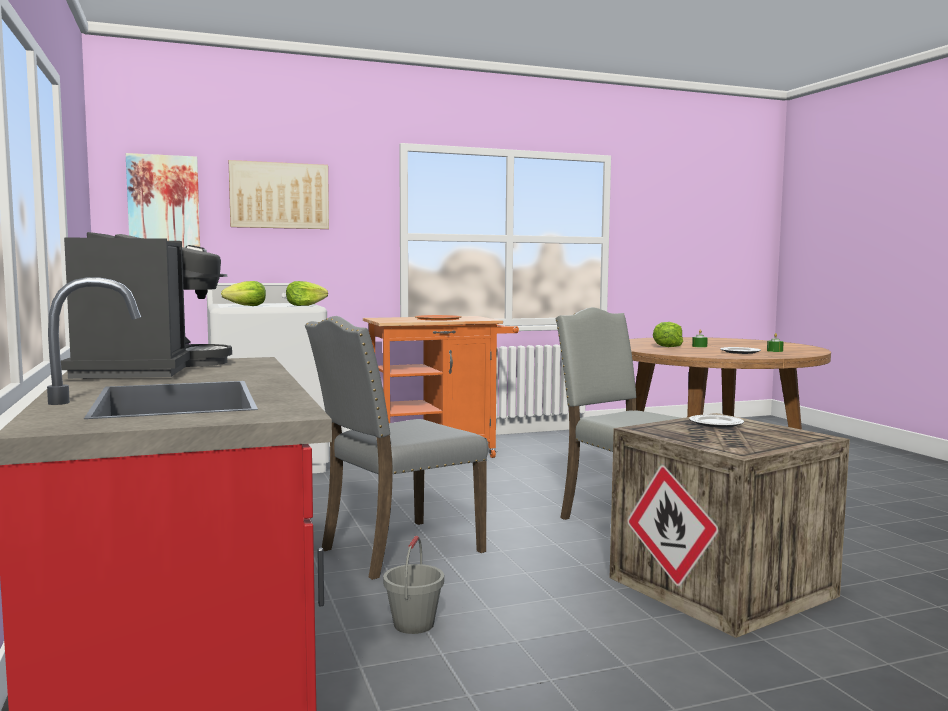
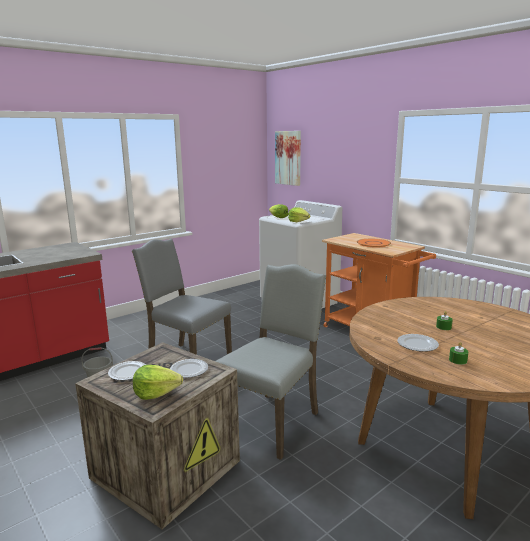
camera: 70 degrees right, 10 degrees up
(146, 369) = (57, 249): coffee machine -> none
(279, 195) = (332, 151): picture -> none
(667, 346) = (424, 316): lettuce -> lettuce (156, 393)
(717, 441) = (127, 373): none -> plate

